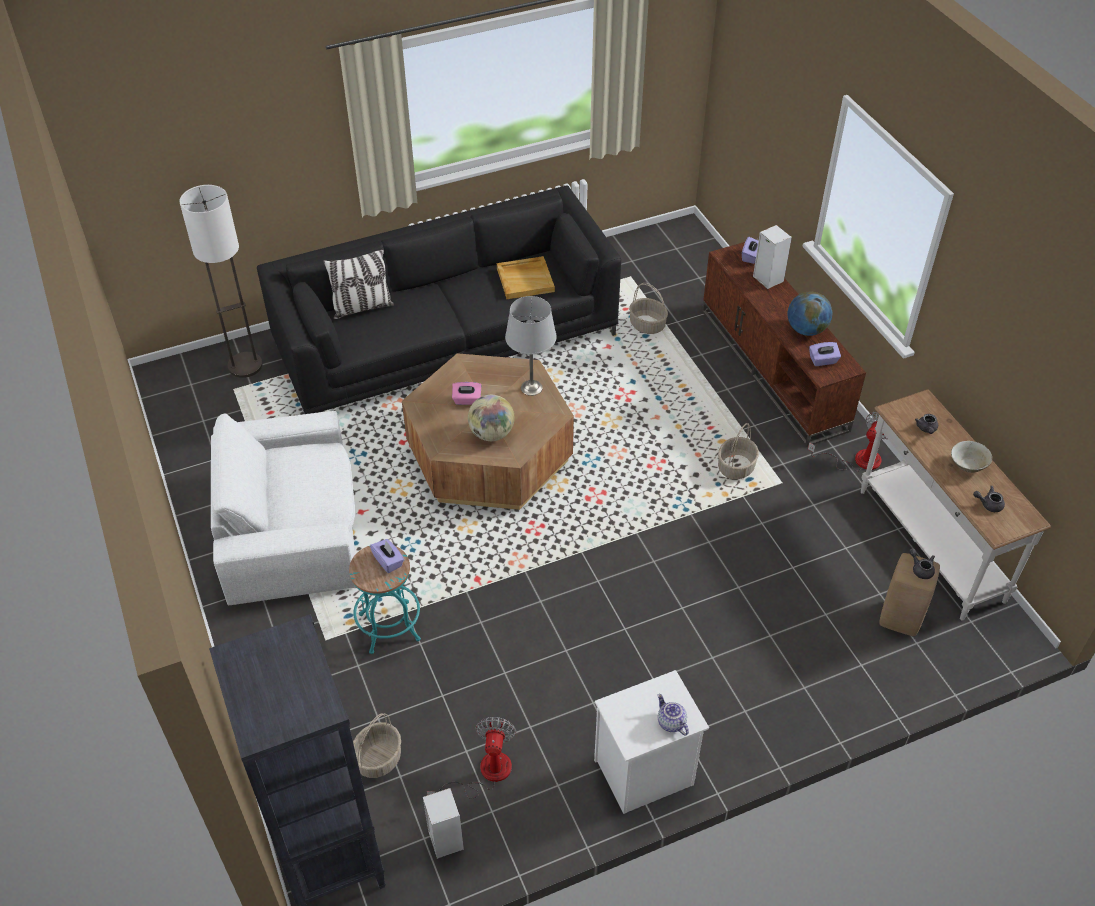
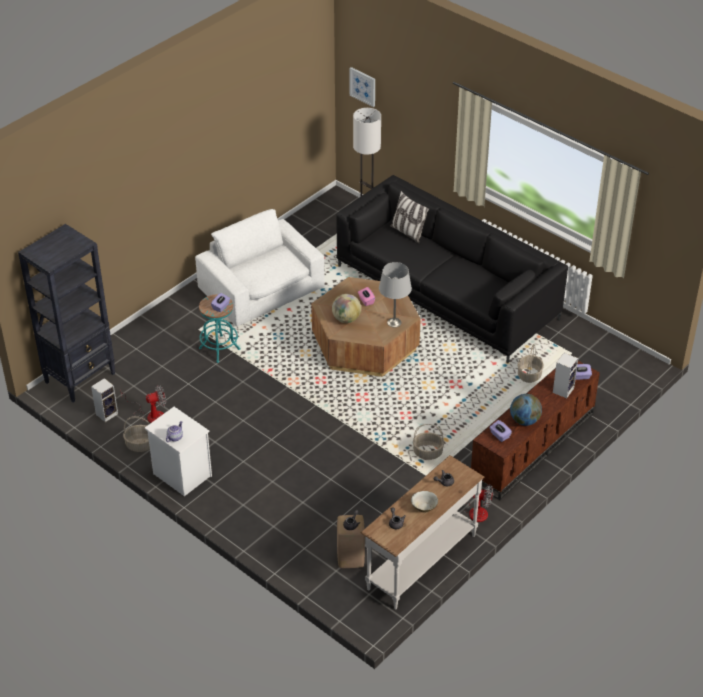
camera: 65 degrees right, 5 degrees down
(138, 175) = (363, 86): none -> picture
(378, 758) = (139, 374): basket -> basket (140, 444)
(525, 279) = (483, 287): beige tray -> none

